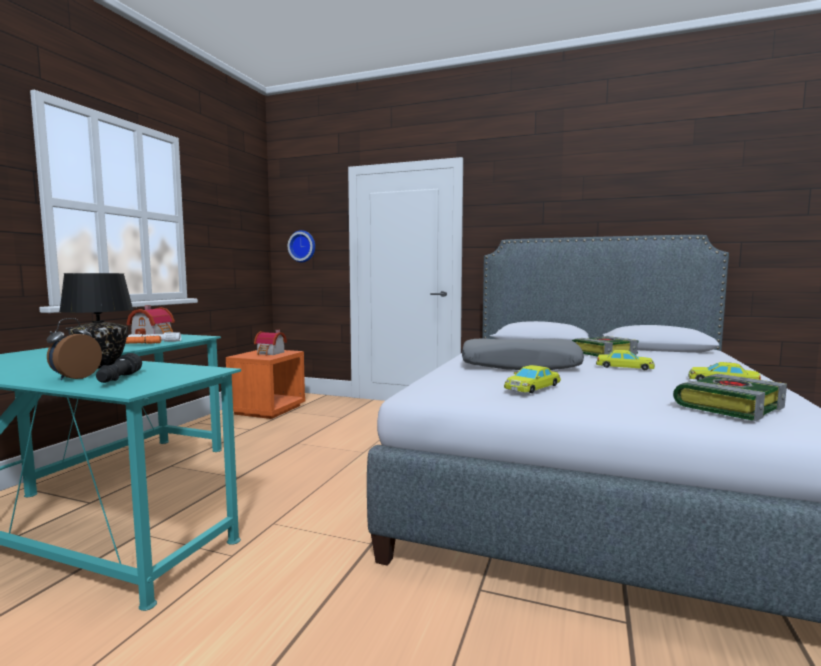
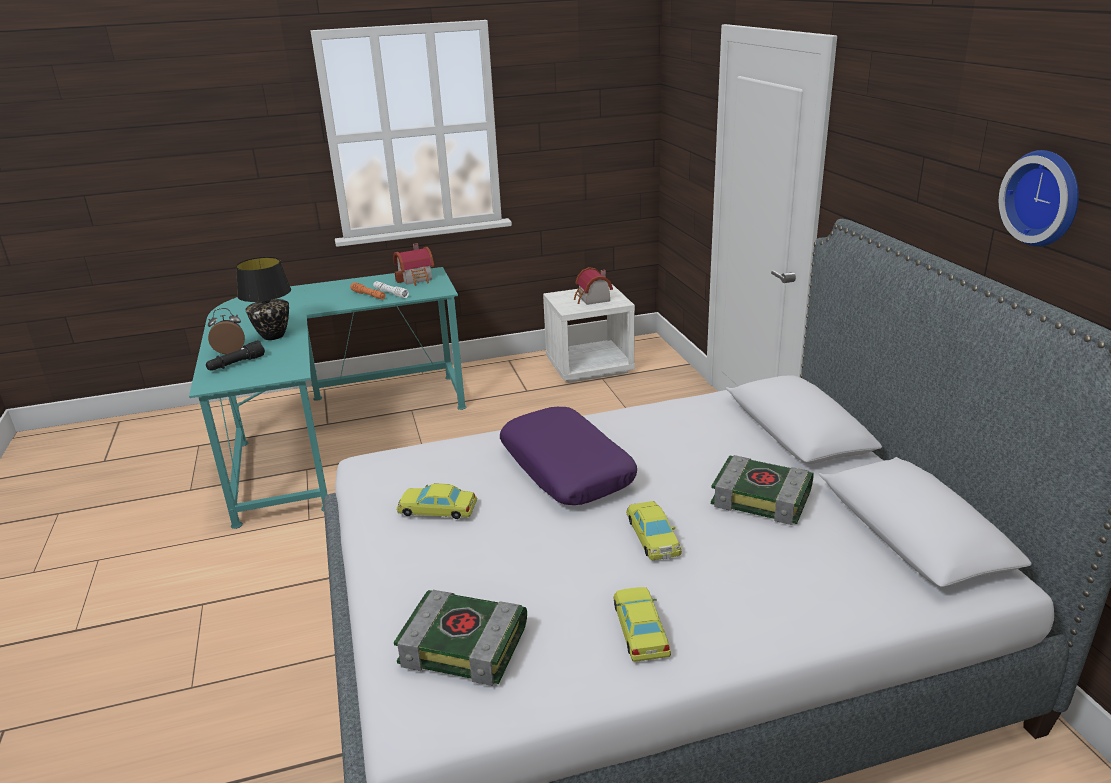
camera: 55 degrees right, 20 degrees up
(268, 410) = (589, 366): orange nightstand -> white nightstand
(303, 246) = (681, 142): wall clock -> wall clock (1045, 197)
(520, 366) = (567, 468): grey pillow -> purple pillow

